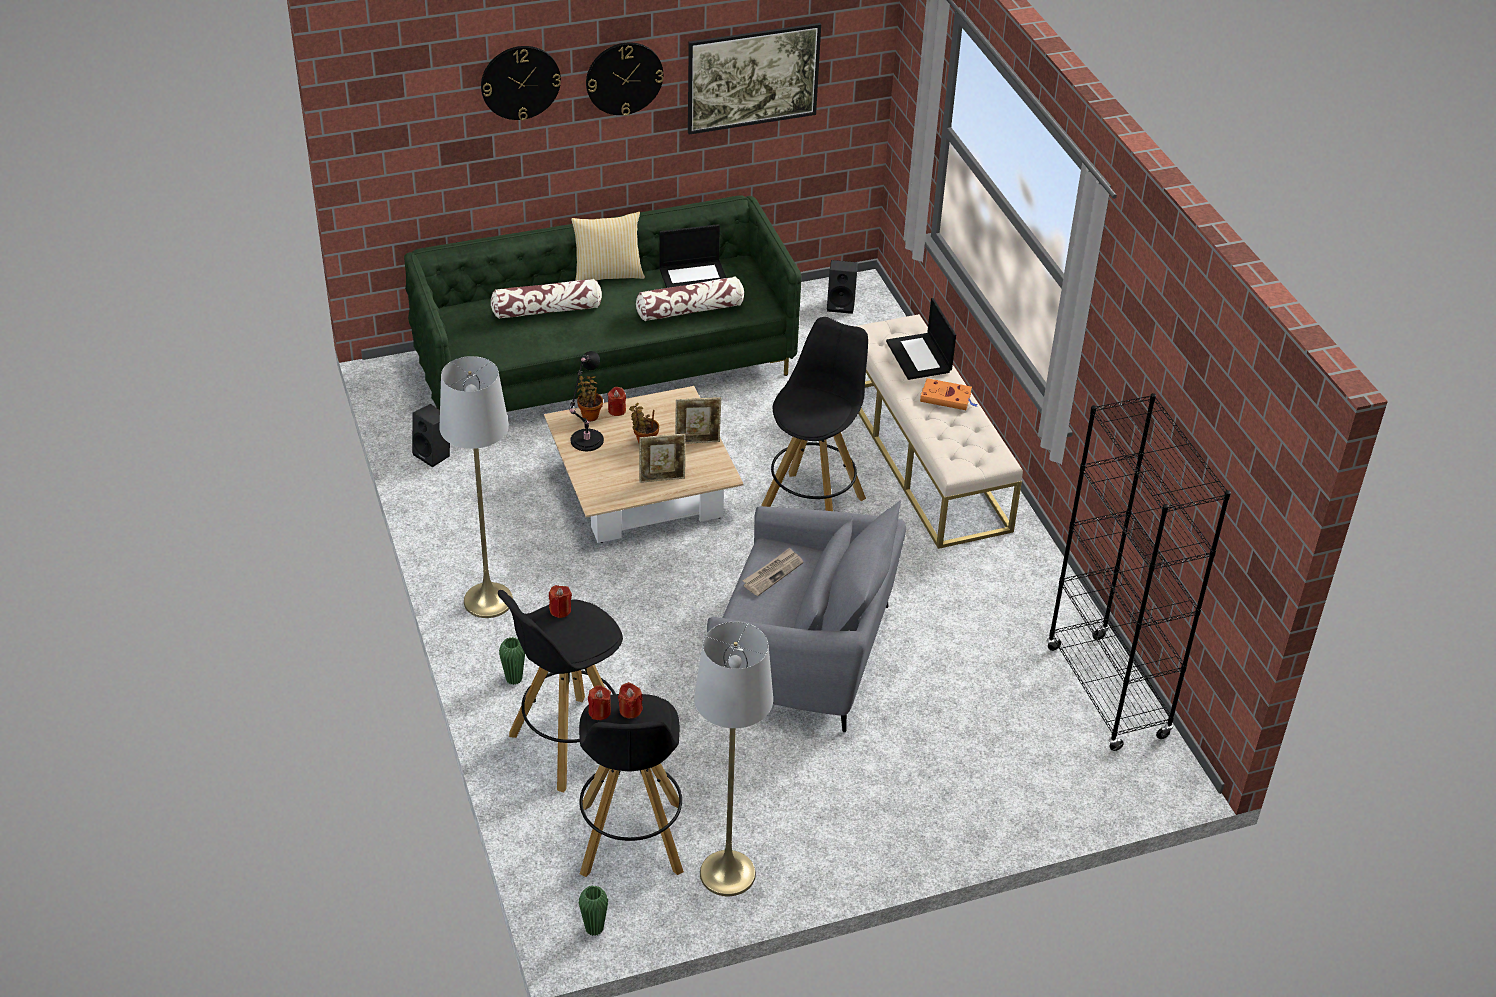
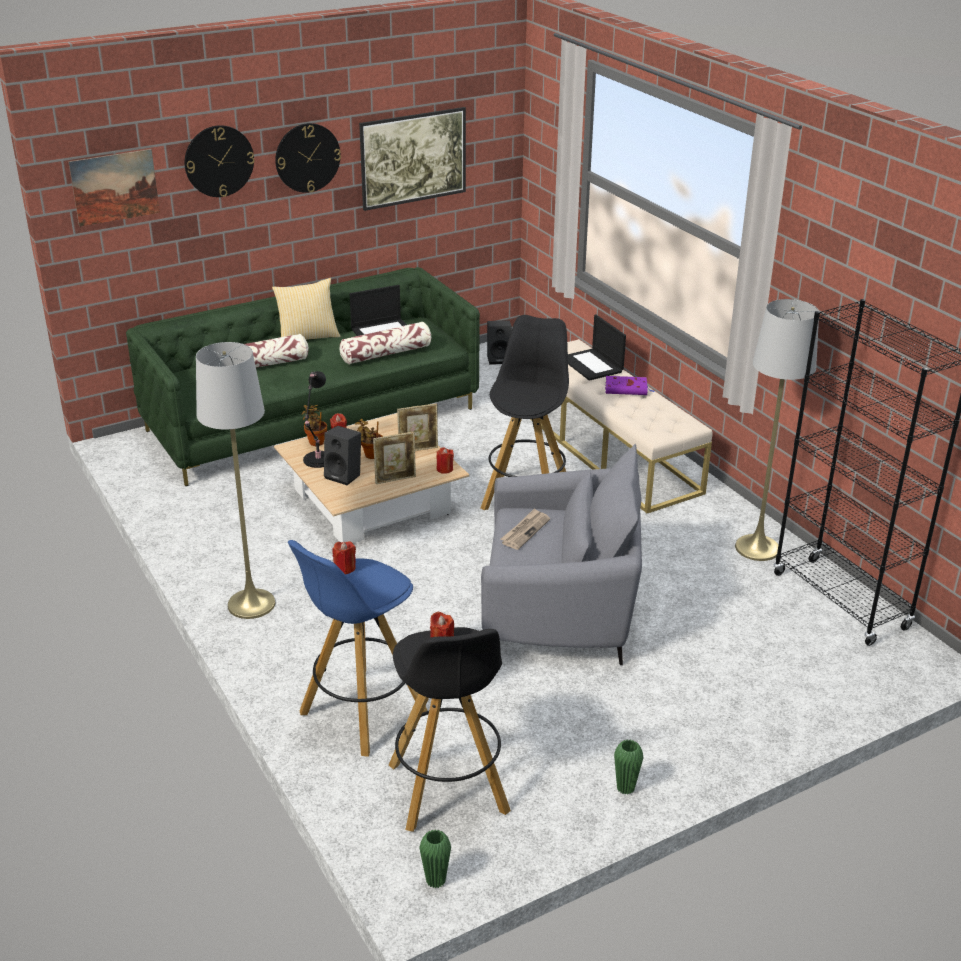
camera: 10 degrees left, 10 degrees down
(401, 109) = (115, 187): none -> picture
(434, 454) = (174, 498): black speaker -> black speaker (345, 475)
(514, 679) = (292, 665): green vase -> green vase (625, 788)
(569, 745) = (361, 714): black stool -> blue stool
(599, 712) = (411, 647): red candle -> red candle (444, 469)
(727, 873) = (555, 805): grey floor lamp -> grey floor lamp (757, 548)
(947, 398) = (627, 389): orange book -> purple book

